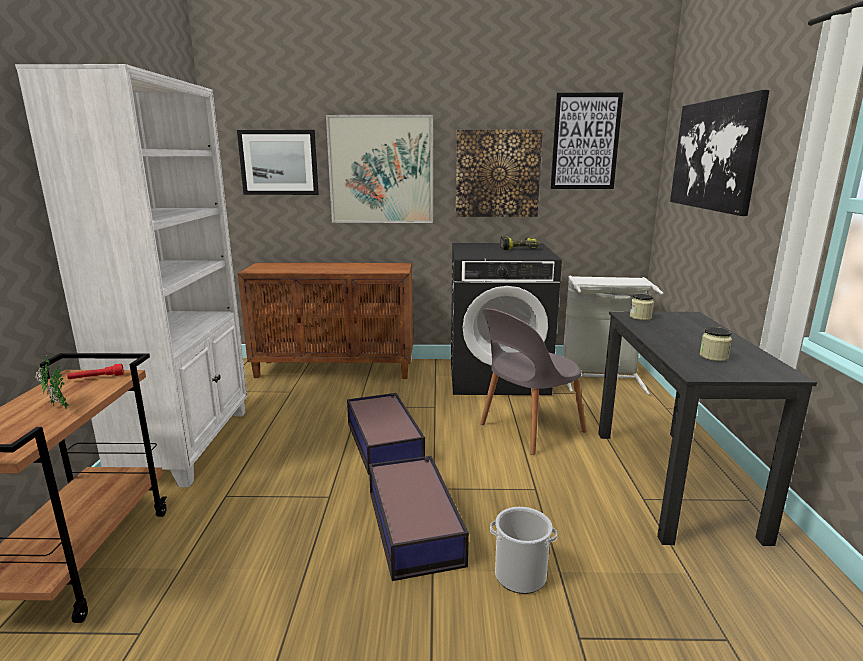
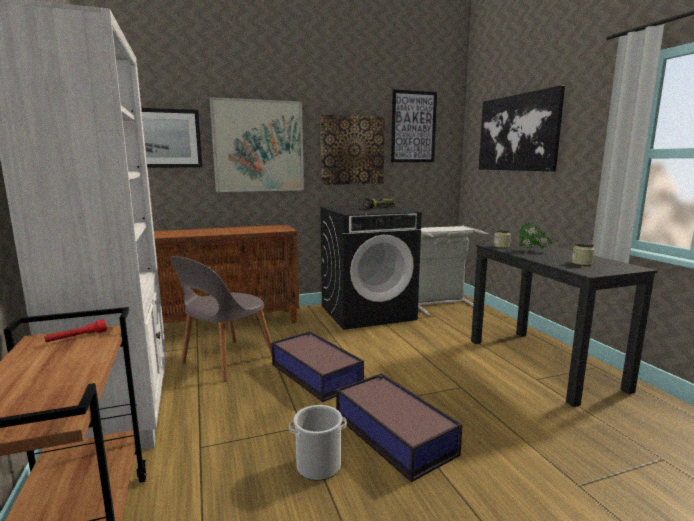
camera: 20 degrees left, 5 degrees down
(58, 408) = (66, 369): potted plant -> potted plant (533, 250)
(520, 575) = (502, 451): bucket -> bucket (318, 466)
(528, 429) = (421, 346): grey chair -> grey chair (225, 361)

